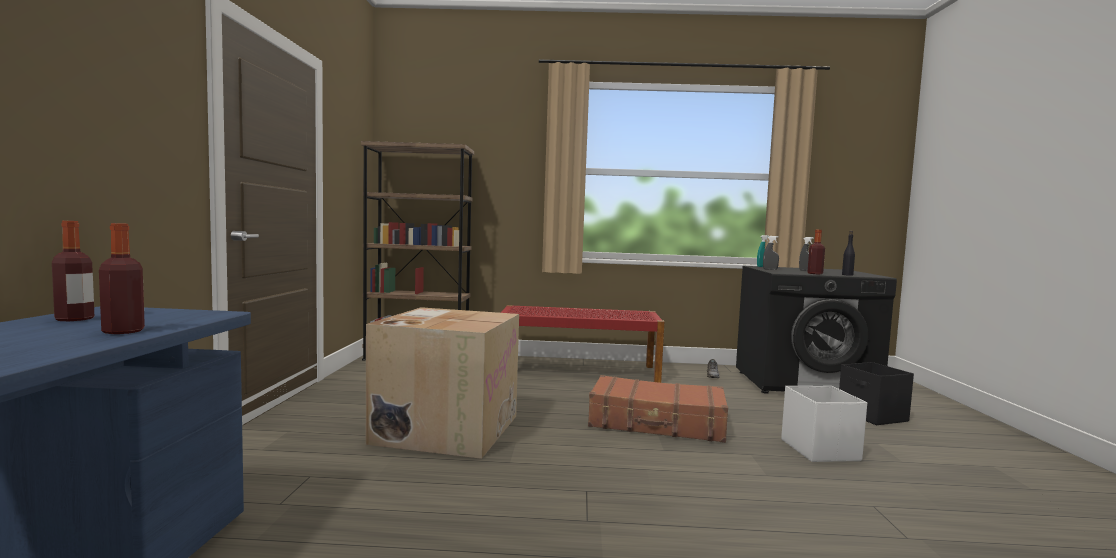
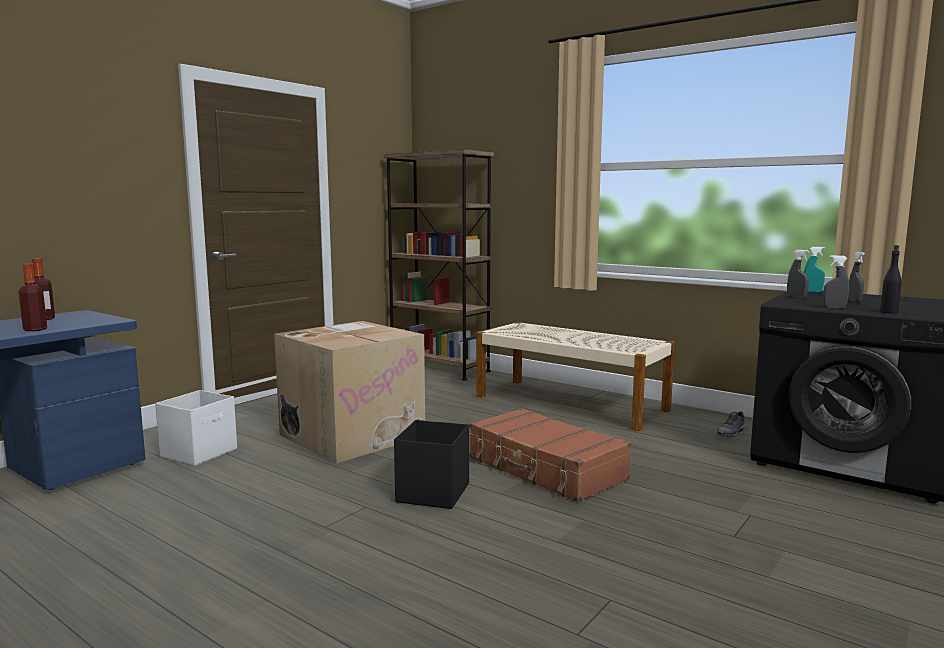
camera: 35 degrees right, 5 degrees up
(578, 371) = (570, 403): red bench -> beige bench
(815, 273) = (834, 307): bottle -> grey spray bottle
(819, 449) = (680, 536): white storage box -> white storage box (200, 453)
(872, 416) = (865, 522): black storage box -> black storage box (432, 493)

